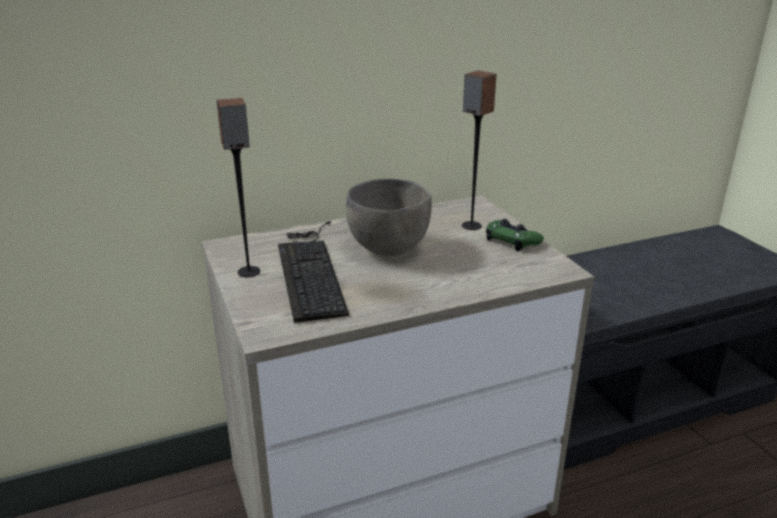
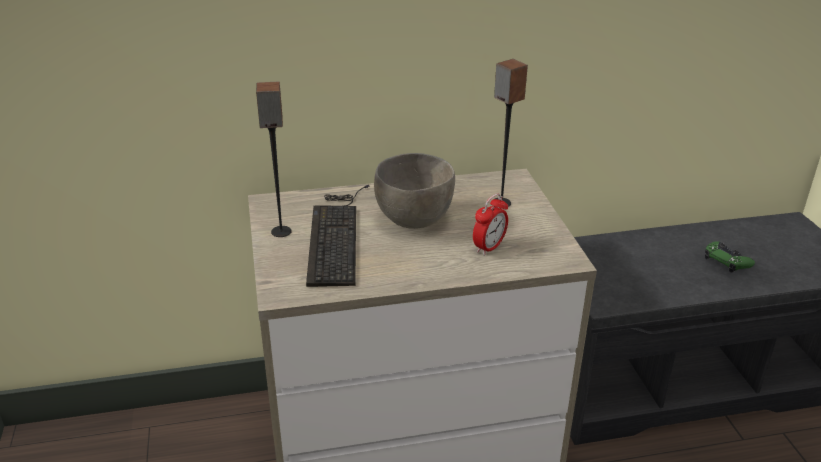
camera: 10 degrees right, 5 degrees up
(477, 266) = (489, 247): none -> alarm clock
(512, 240) = (534, 223): green game controller -> green game controller (726, 261)

